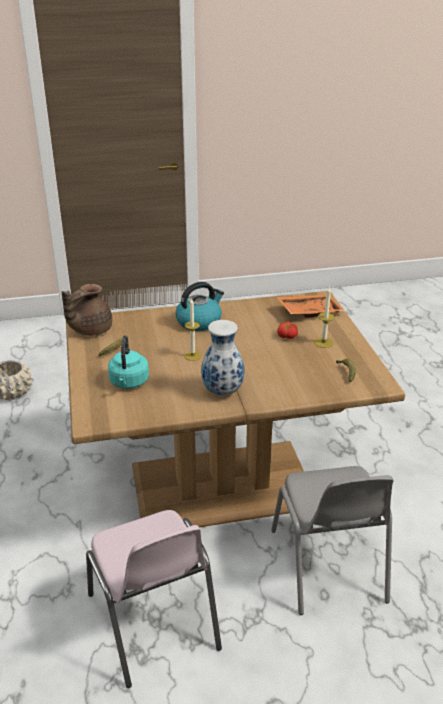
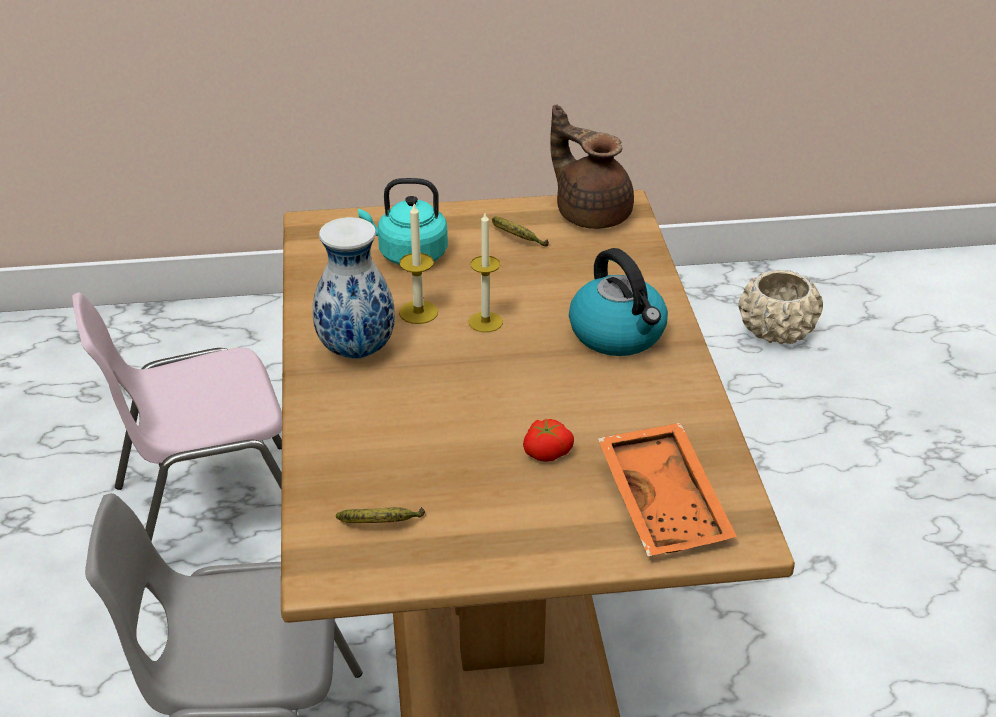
camera: 95 degrees right, 5 degrees up
(323, 342) = (514, 507): candle -> candle (418, 312)

